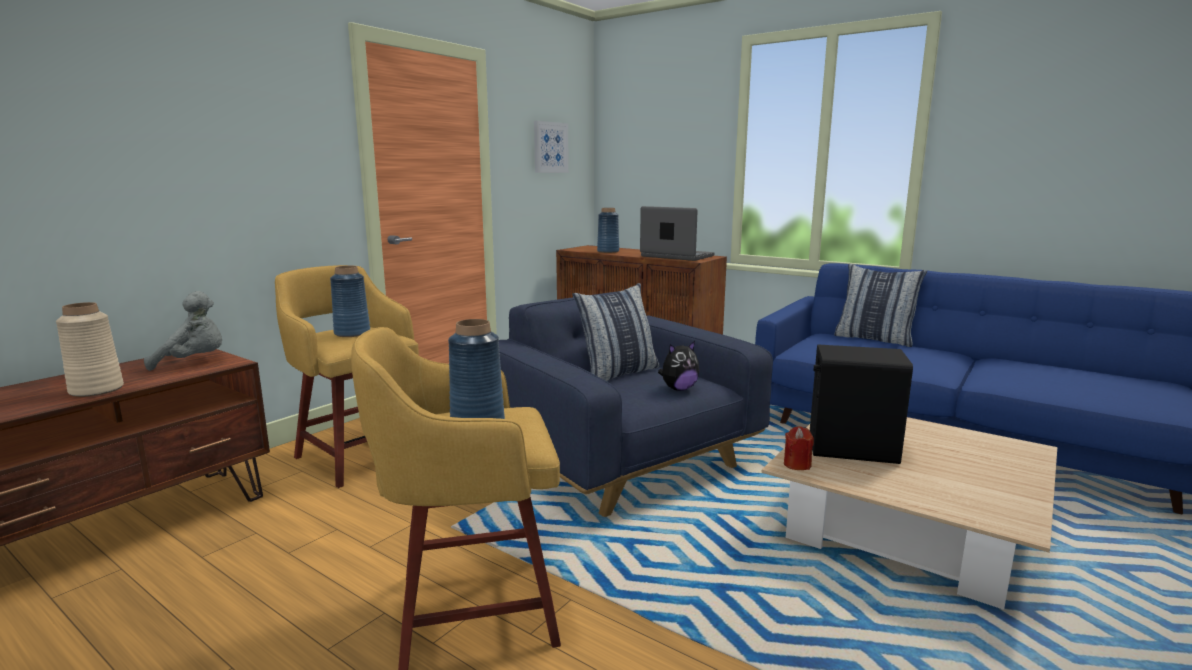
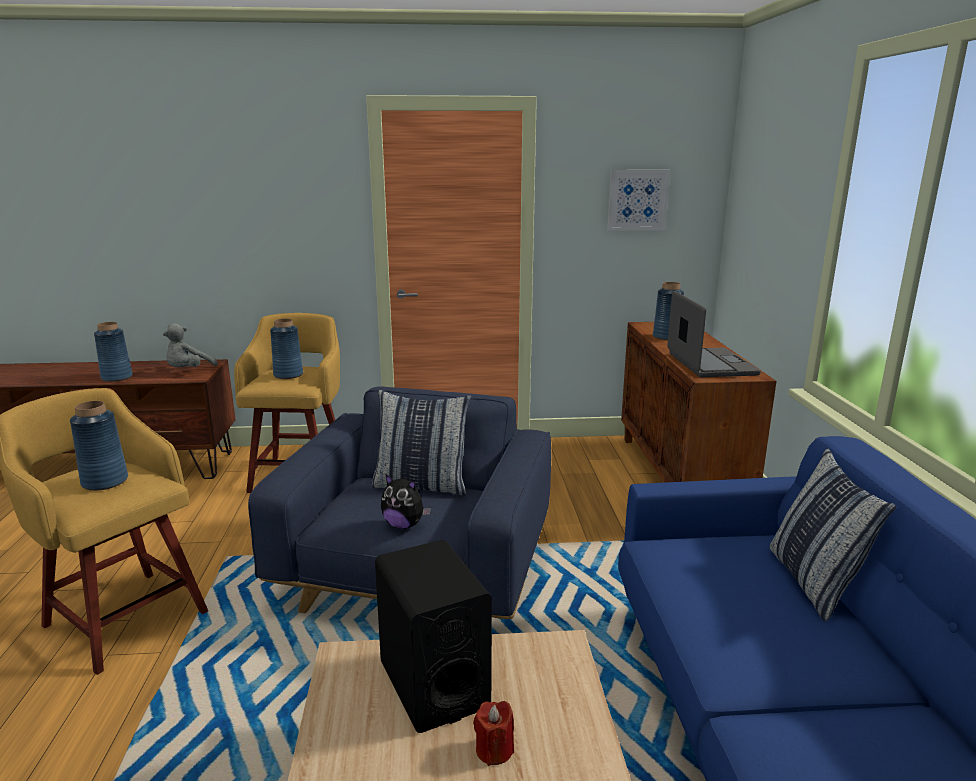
camera: 50 degrees right, 5 degrees up
(96, 390) = (116, 377): beige vase -> blue vase
(194, 362) = (188, 371): grey plush toy -> grey plush toy turned 75 degrees clockwise
(797, 464) = (350, 660): red candle -> red candle (494, 750)

